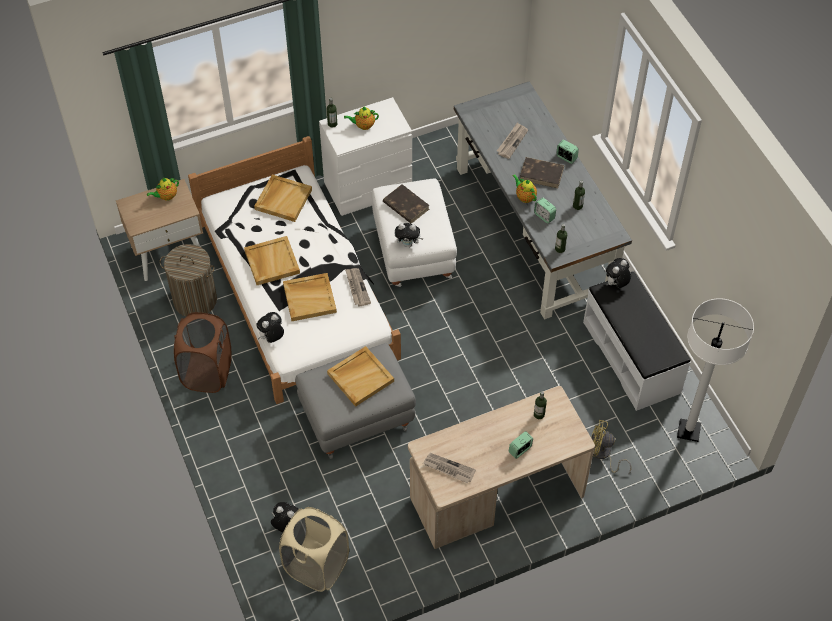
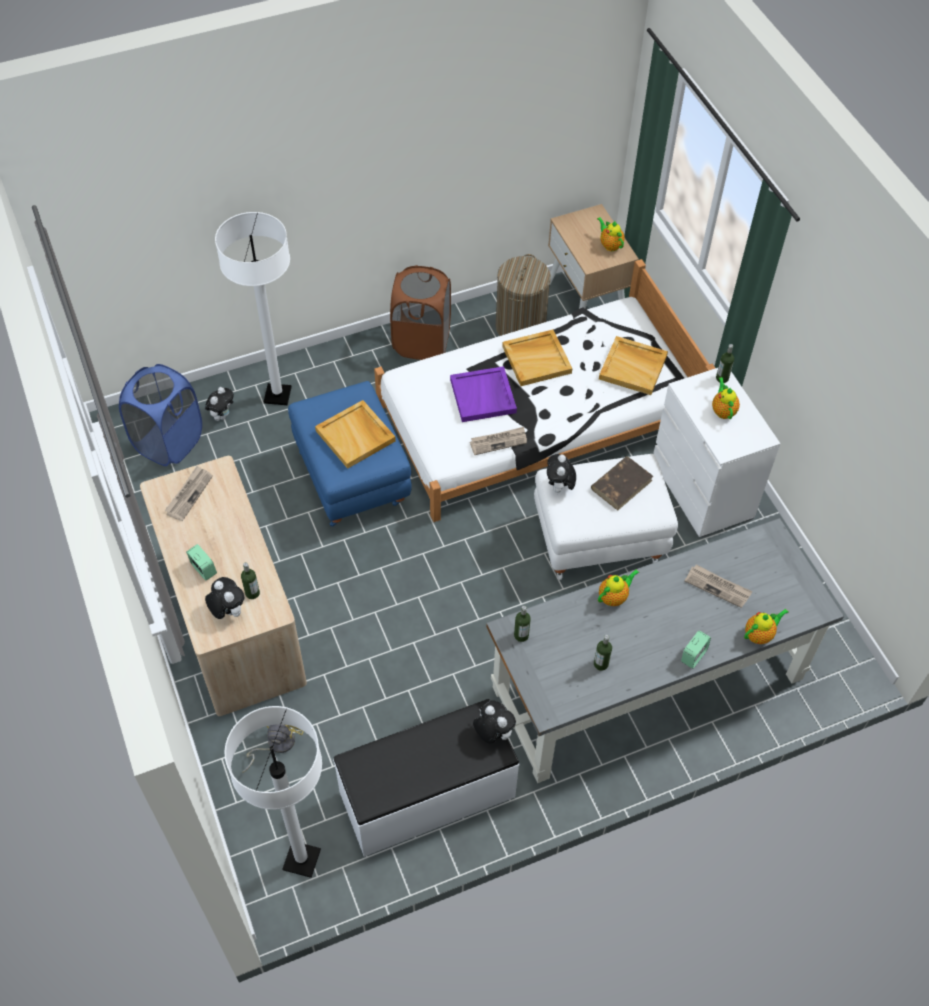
camera: 90 degrees right, 0 degrees up
(264, 482) = (277, 395): none -> white floor lamp
(272, 338) = (428, 363): plush toy -> plush toy (228, 611)
(310, 298) = (483, 396): beige tray -> purple tray
(316, 566) = (169, 442): beige laundry basket -> blue laundry basket
(357, 417) = (353, 478): grey ottoman -> blue ottoman
(542, 174) = (659, 621): brown book -> none
(544, 216) = (580, 619): alarm clock -> none
(547, 123) = (760, 634): none -> teapot

